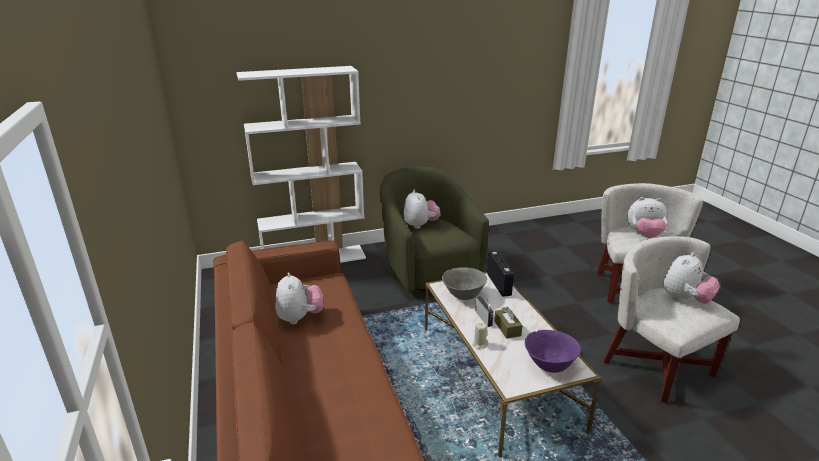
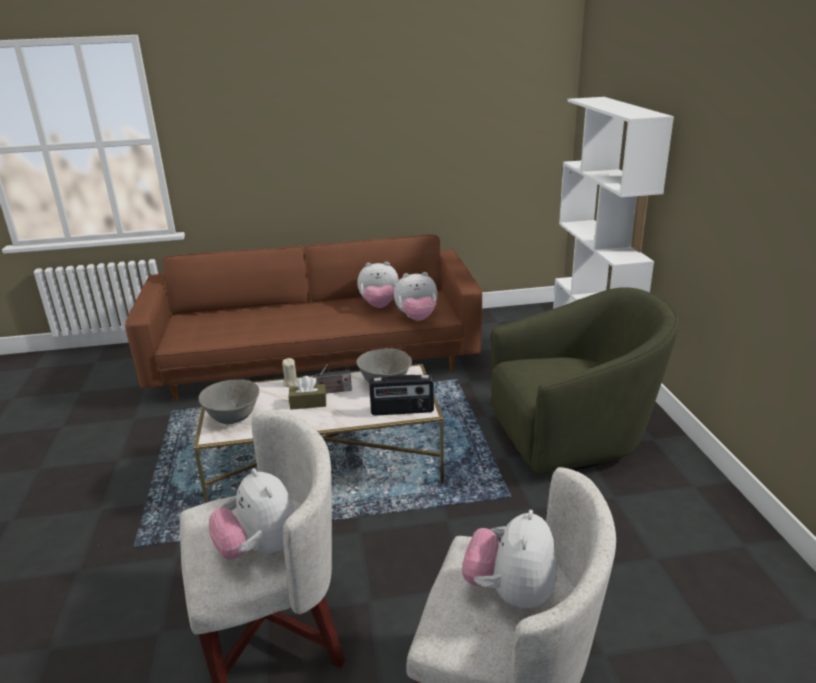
camera: 100 degrees right, 0 degrees up
(421, 225) = (575, 364): plush toy -> plush toy (417, 318)
(549, 365) = (232, 418): purple bowl -> grey bowl

